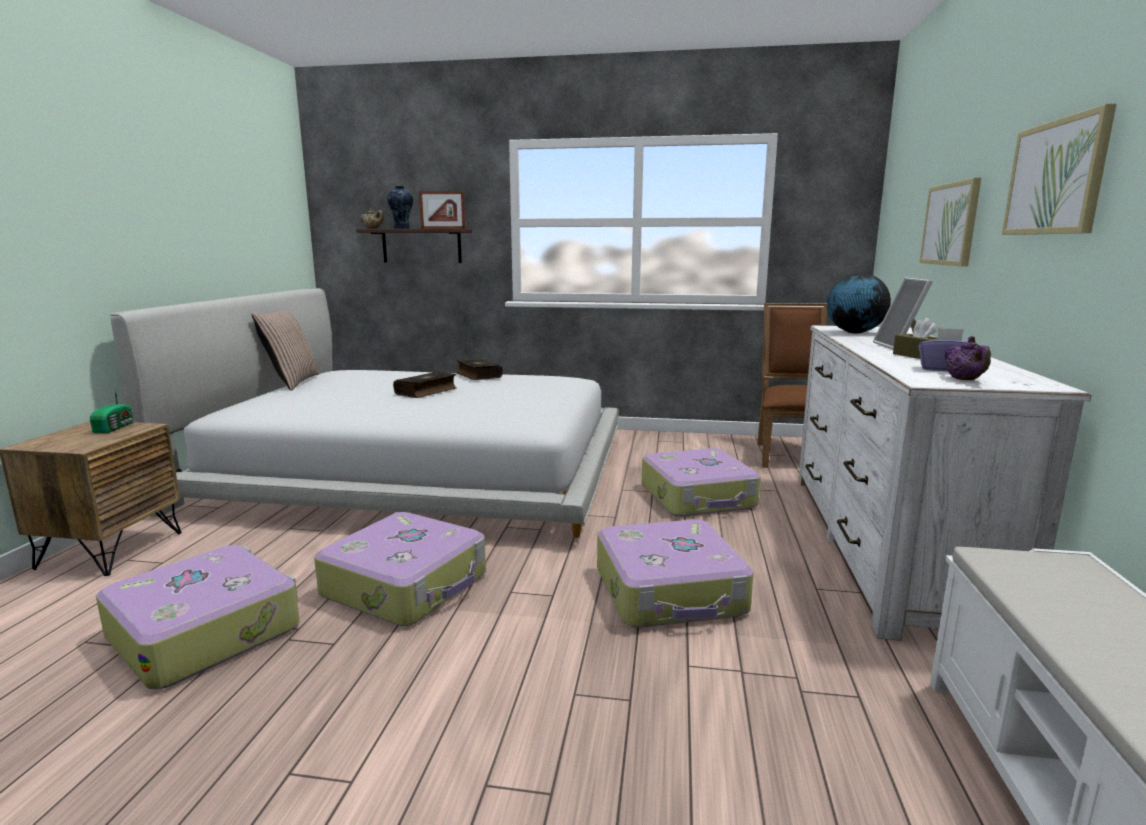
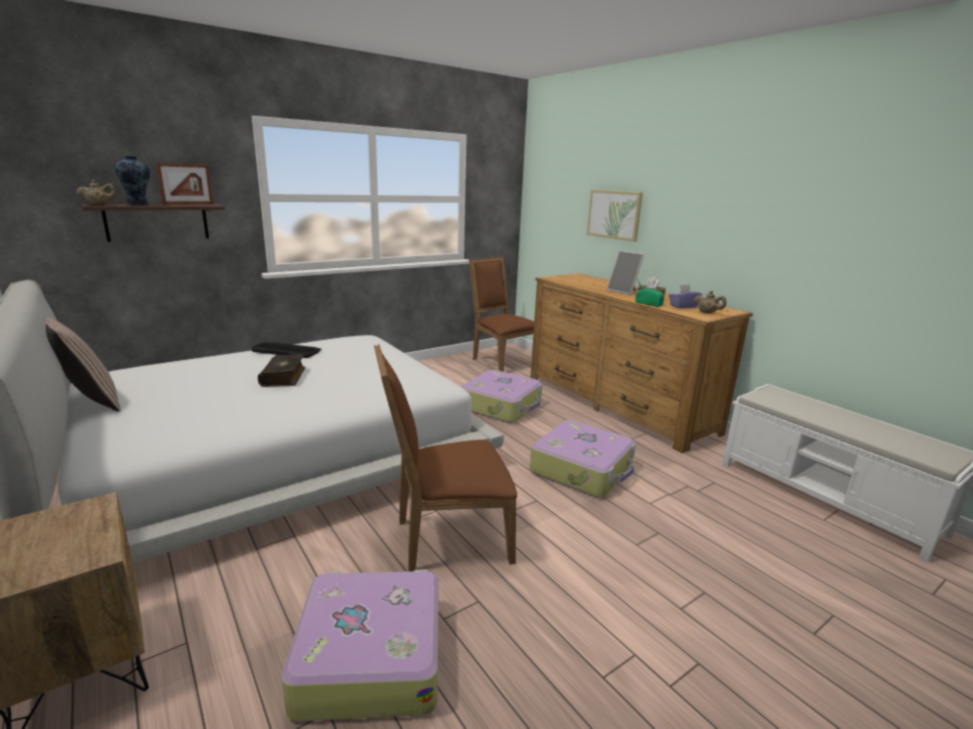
camera: 45 degrees left, 5 degrees up
(116, 427) = (56, 520): radio -> radio (648, 303)
(407, 585) = (445, 539): suitcase -> brown chair
(478, 376) = (286, 350): book -> keyboard
(854, 332) = (573, 281): globe -> none
(884, 543) = (617, 403): white dresser -> brown dresser
(964, 380) = (707, 313): purple teapot -> beige teapot
(1056, 178) = (711, 204): picture -> none

